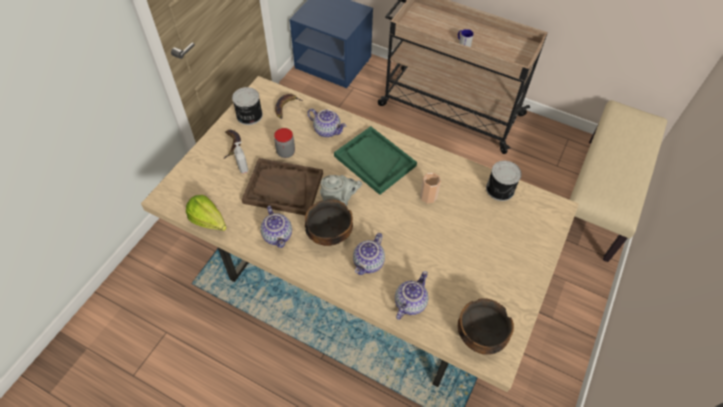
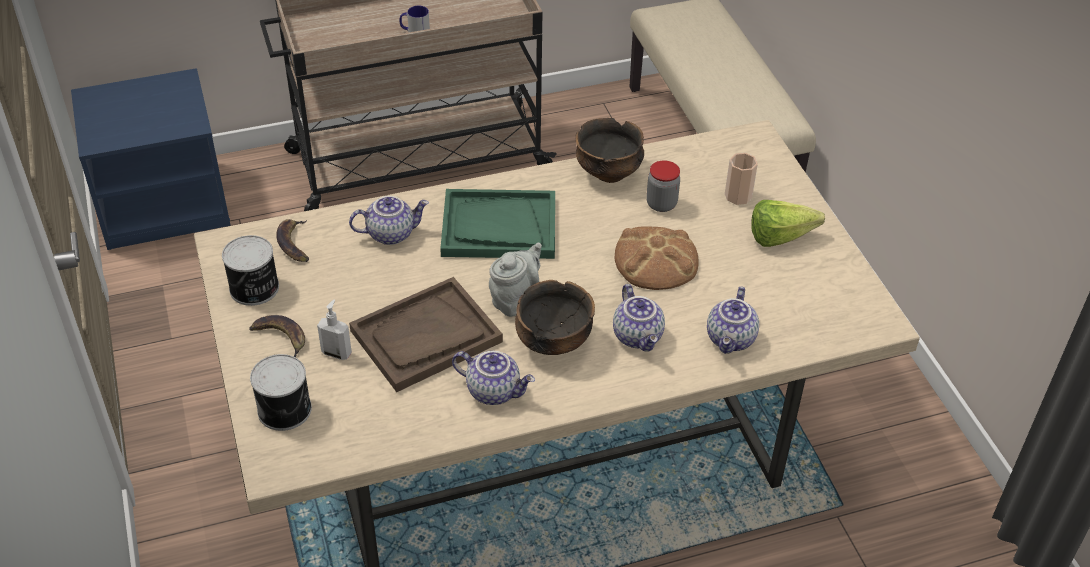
camera: 45 degrees left, 10 degrees down
(210, 224) = (387, 446): lettuce -> lettuce (786, 238)
(286, 152) = (371, 295): jar -> jar (661, 204)
(409, 302) = (731, 339): teapot -> teapot turned 150 degrees counterclockwise
(424, 232) = (655, 260): none -> bread
(428, 196) = (611, 221): cup -> cup (738, 196)
(480, 336) = (838, 314): bowl -> bowl (609, 172)
(500, 189) = (677, 159): can -> can (286, 409)

